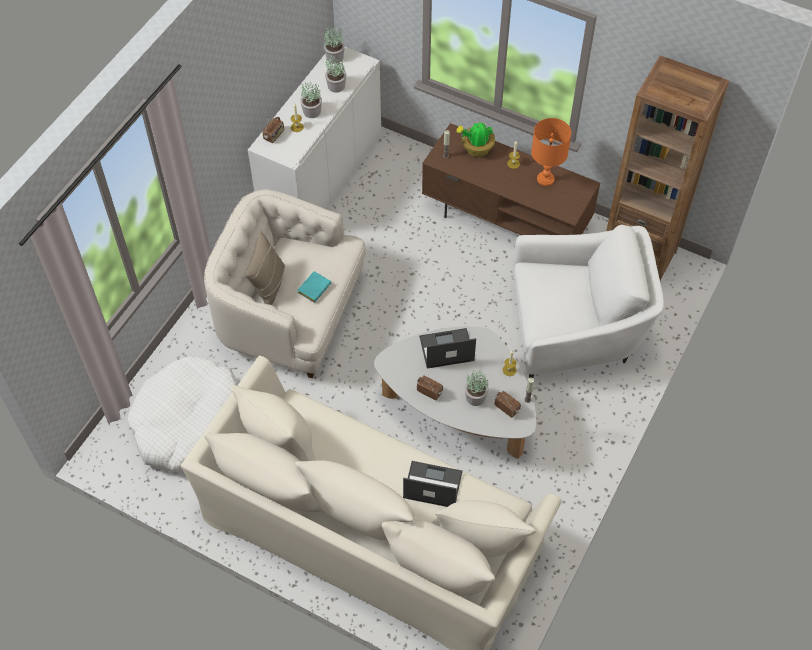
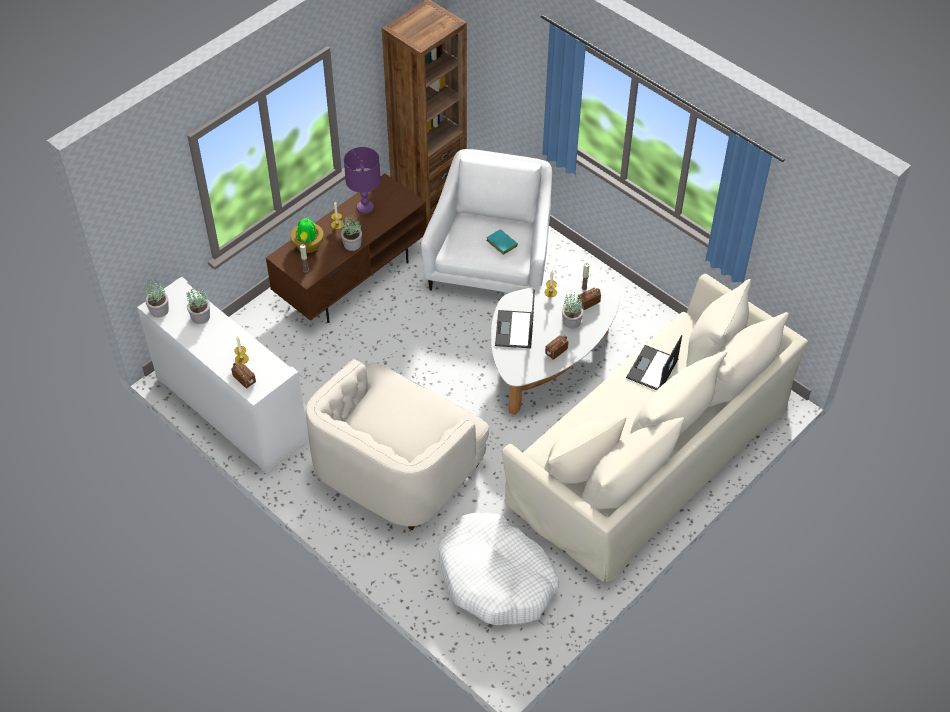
camera: 75 degrees left, 5 degrees down
(268, 285) = (400, 444): beige pillow -> none
(312, 112) = (226, 343): potted plant -> potted plant (352, 244)
(314, 287) = (418, 407): turquoise book -> turquoise book (500, 244)
(545, 179) = (365, 207): orange table lamp -> purple table lamp

